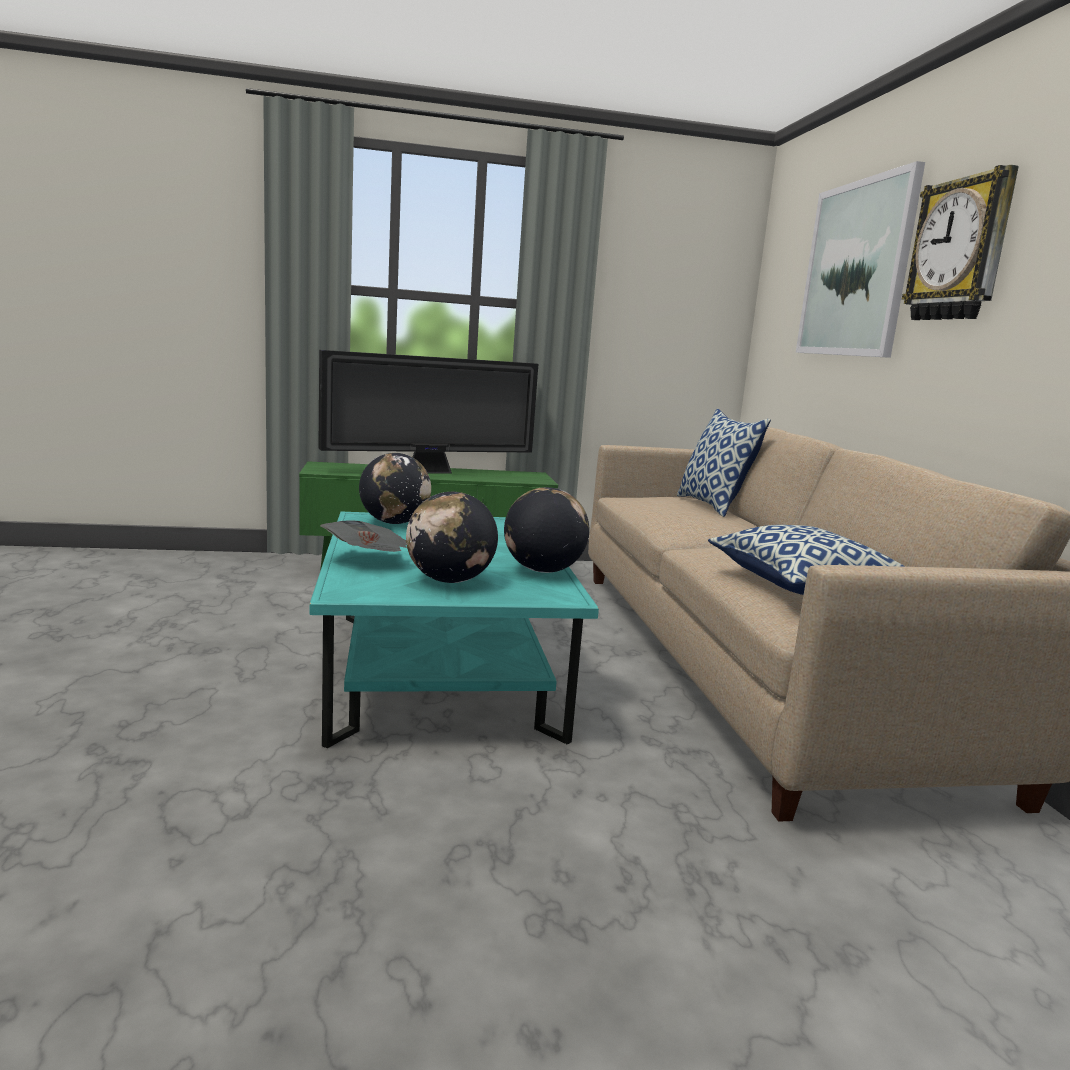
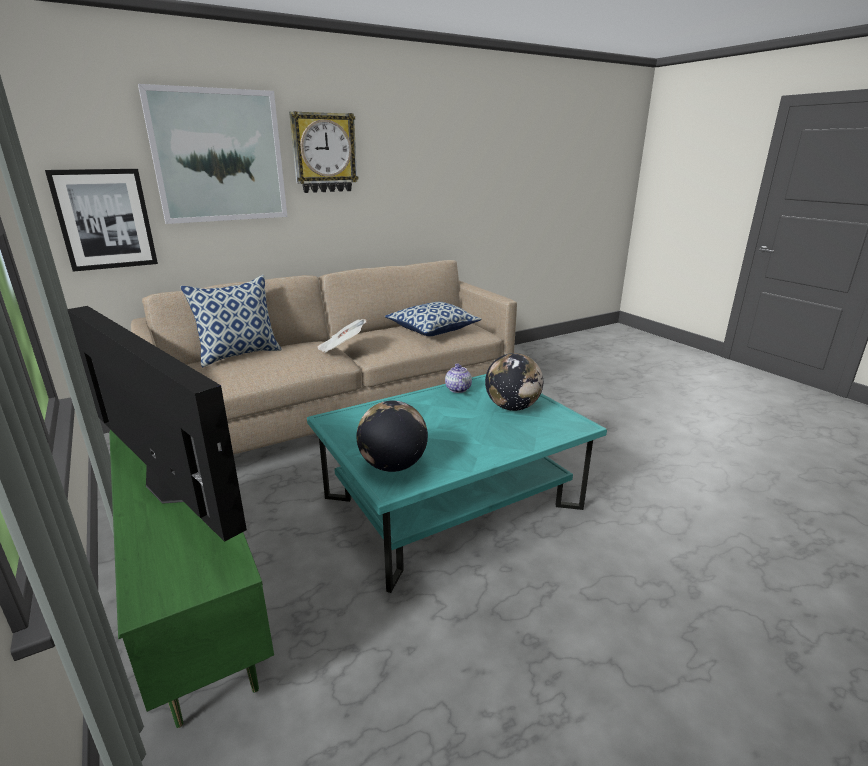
camera: 110 degrees left, 10 degrees up
(368, 561) = (513, 440): newspaper -> newspaper (341, 348)
(543, 570) = (457, 389): globe -> teapot
(775, 344) = (105, 219): none -> picture

